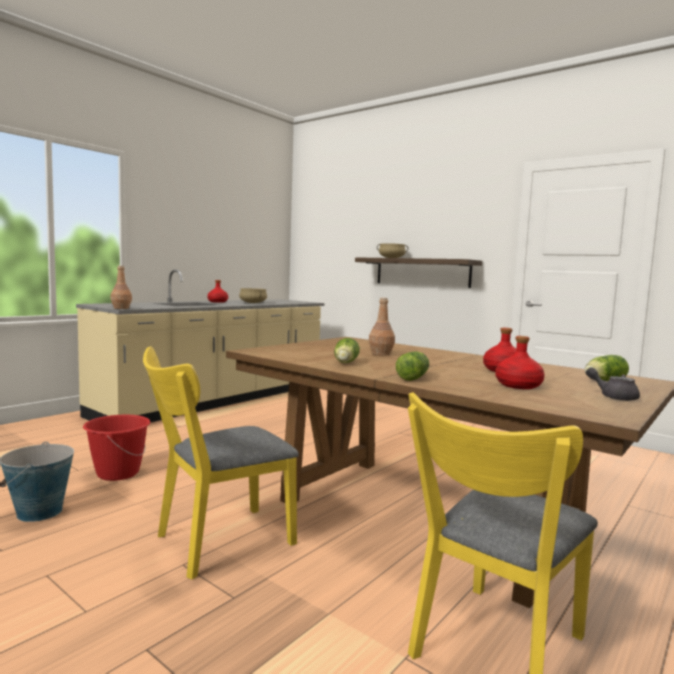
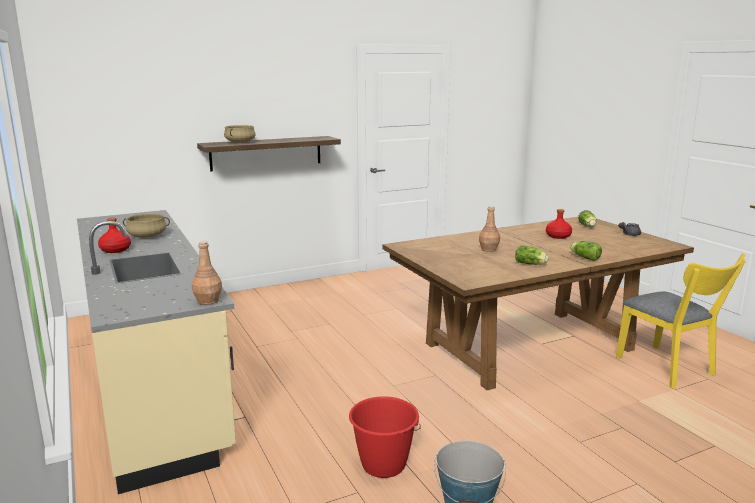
camera: 65 degrees left, 10 degrees up
(216, 542) = (550, 425): yellow chair -> none
(517, 385) = (604, 243): red bottle -> none

